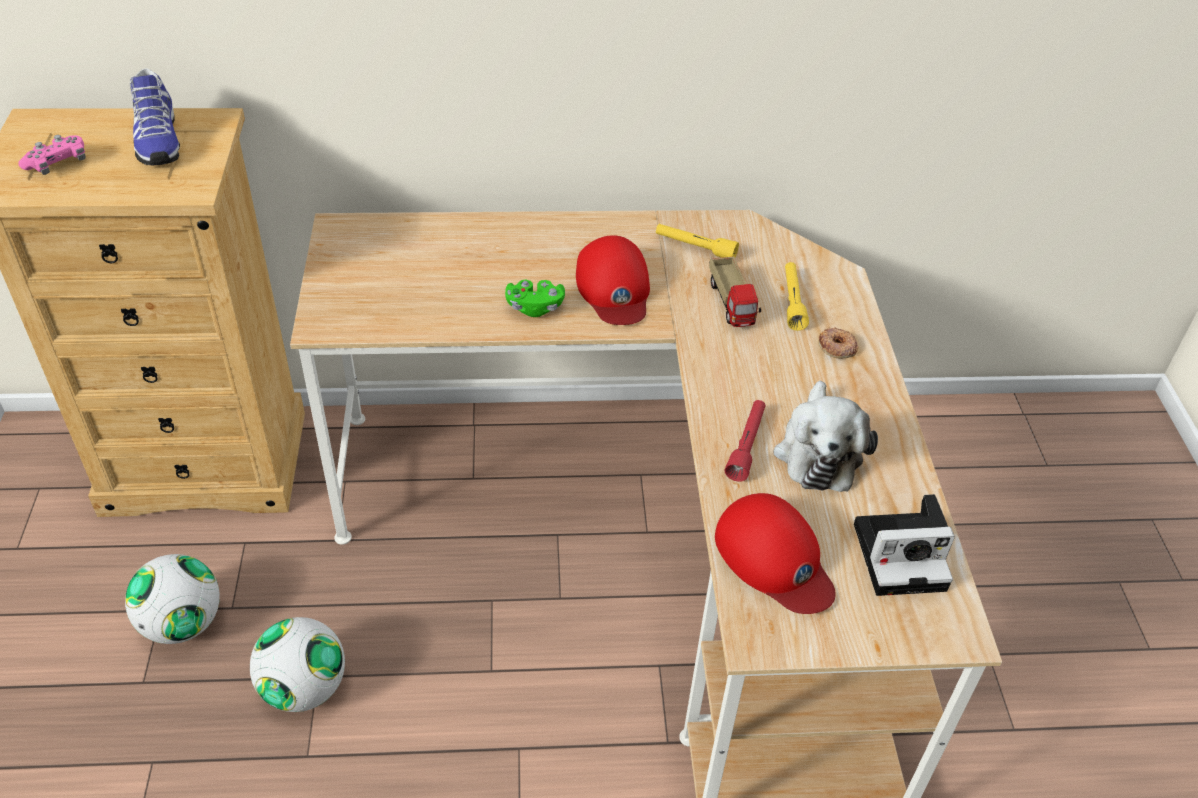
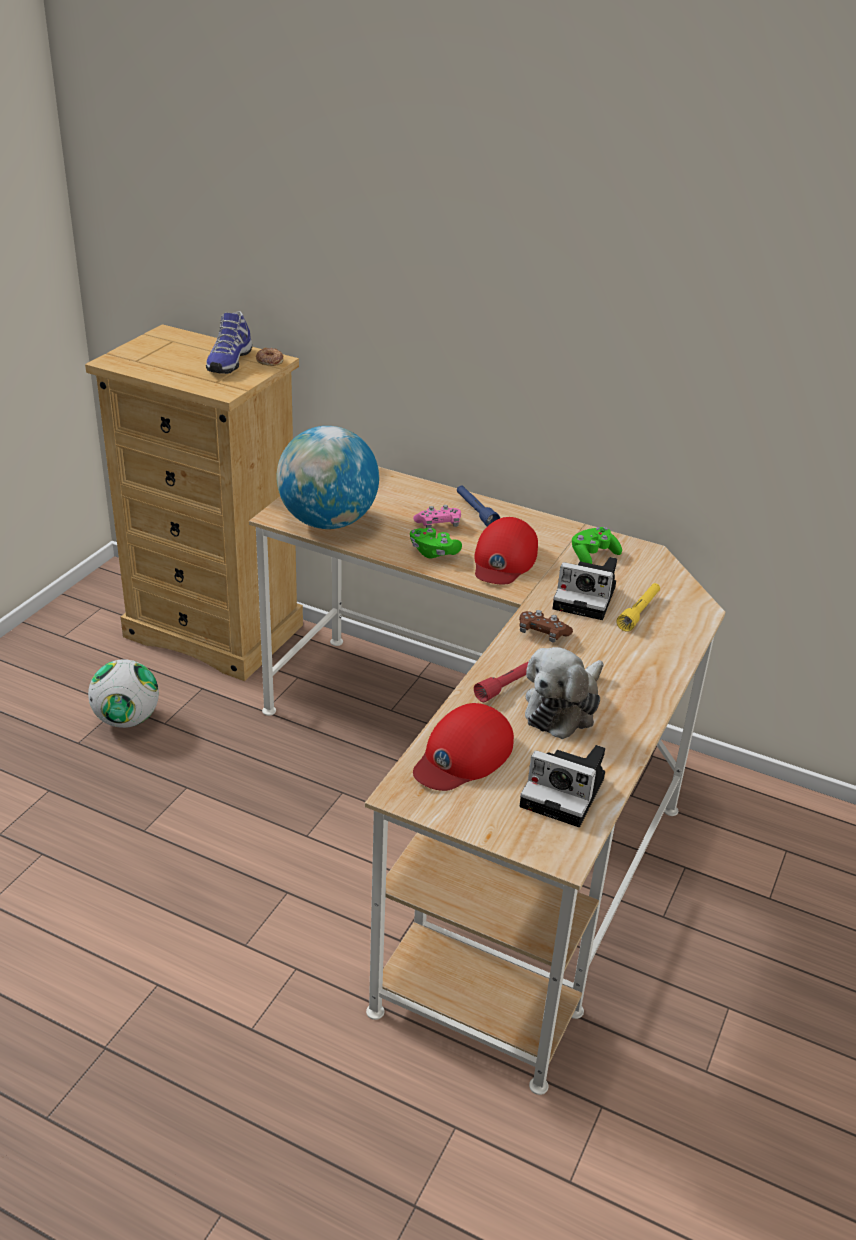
camera: 30 degrees right, 10 degrees down
(57, 164) = (159, 358): pink game controller -> pink game controller (438, 525)
(304, 688) = (173, 790): football -> none
(386, 311) = (328, 522): none -> globe
(535, 236) = (475, 511): none -> blue flashlight
(695, 248) = (593, 555): yellow flashlight -> green game controller
(726, 367) = (542, 633): none -> brown game controller
(732, 304) = (587, 598): toy truck -> camera
(774, 559) = (462, 755): red cap -> red cap turned 45 degrees clockwise
(837, 347) = (647, 652): donut -> donut (269, 360)

